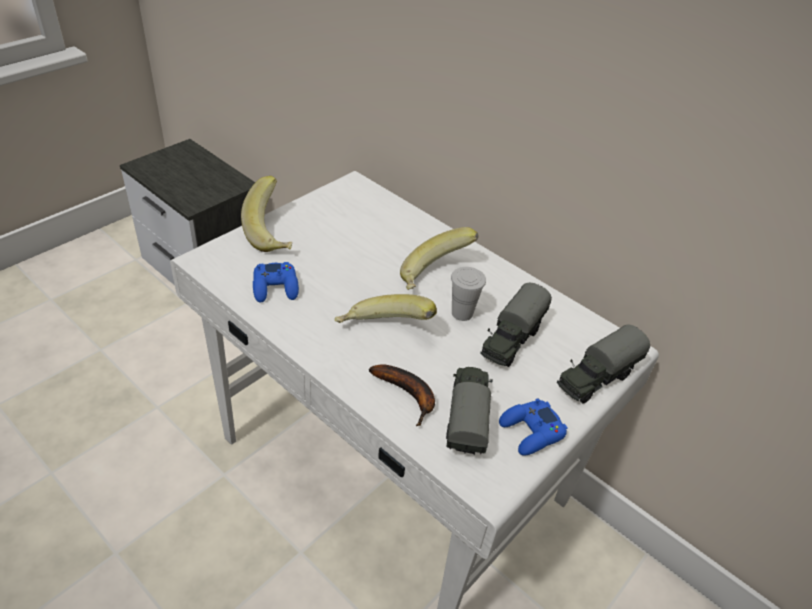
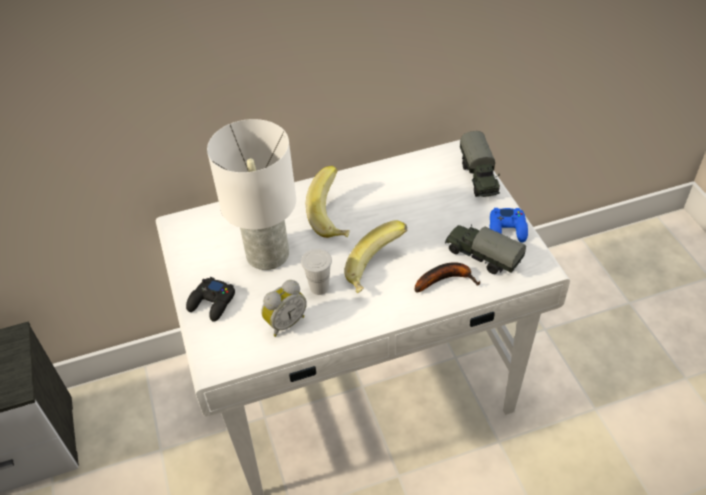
camera: 55 degrees left, 5 degrees up
(274, 234) = (212, 303): banana -> black game controller
(276, 287) = (285, 322): blue game controller -> alarm clock
(353, 248) = (267, 255): none -> white table lamp
(462, 313) = (382, 218): white cup -> white cup (319, 287)
(511, 340) = (423, 203): toy truck -> none

